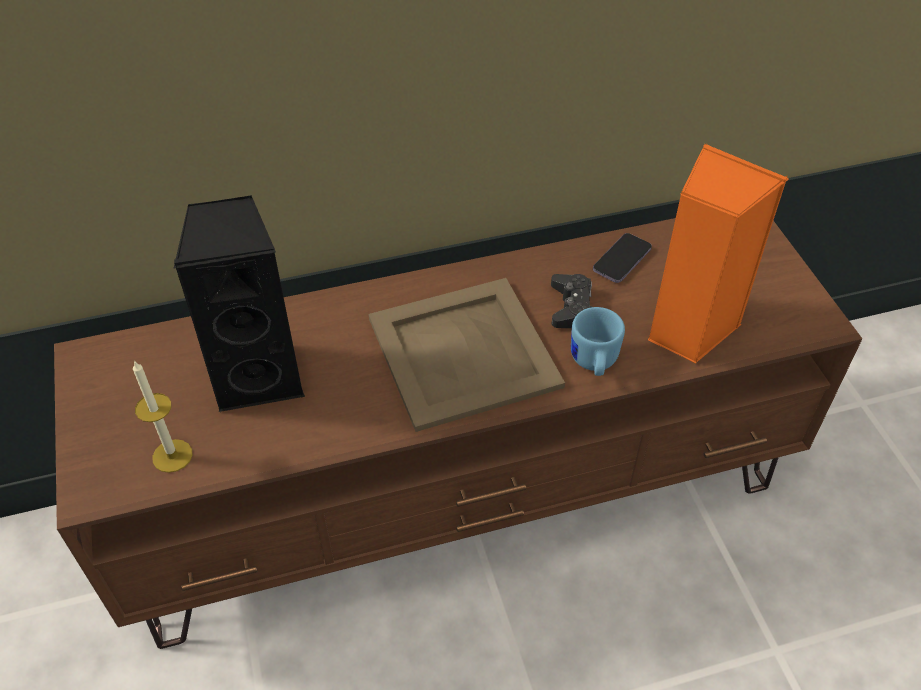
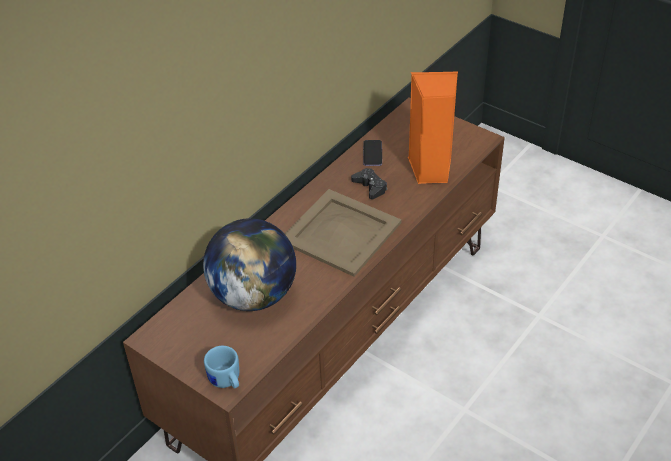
camera: 35 degrees left, 5 degrees down
(172, 456) = (249, 351): candle -> none
(260, 376) = (253, 295): black speaker -> globe
(593, 363) = (403, 206): blue mug -> blue mug (226, 381)

